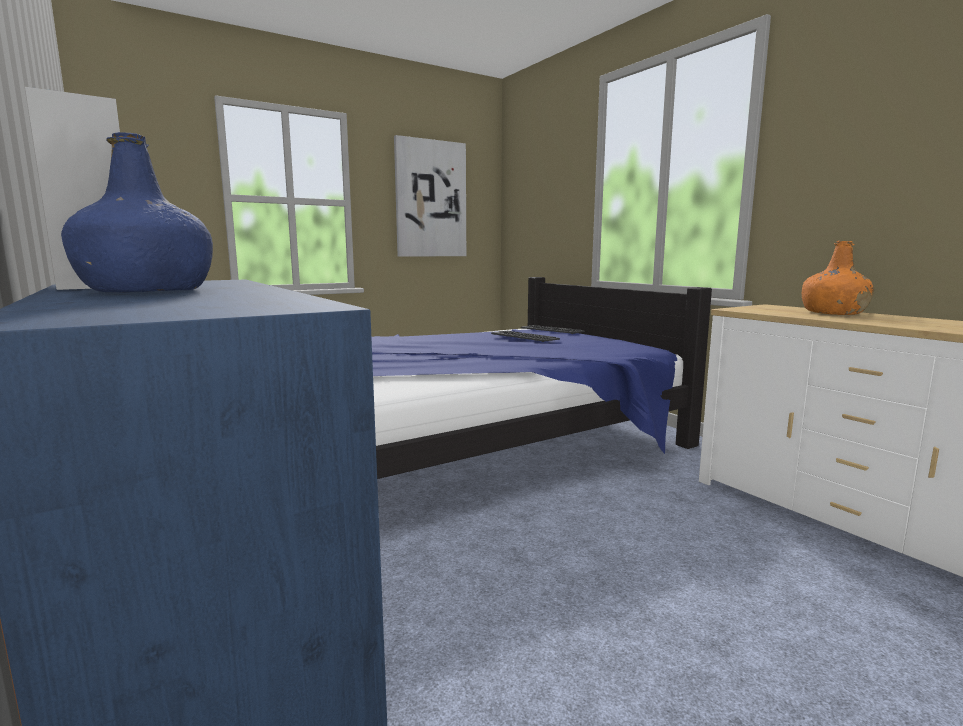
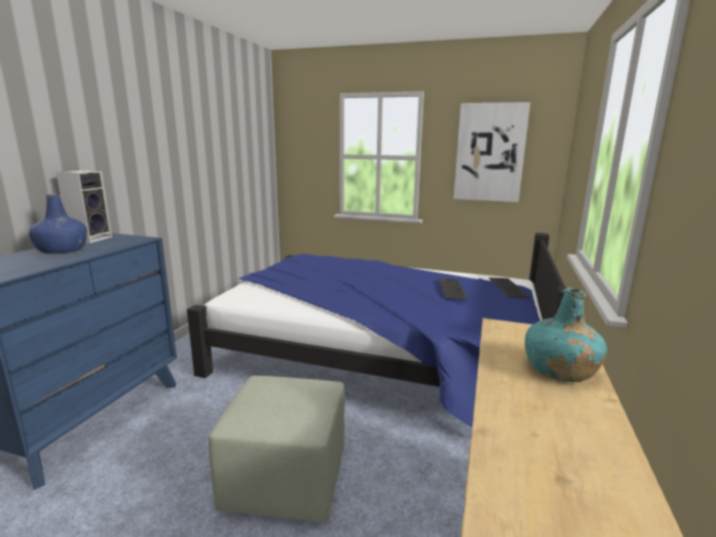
camera: 50 degrees right, 5 degrees up
(628, 572) = (284, 480): none -> green ottoman
(833, 313) = (559, 369): orange bottle -> turquoise bottle

